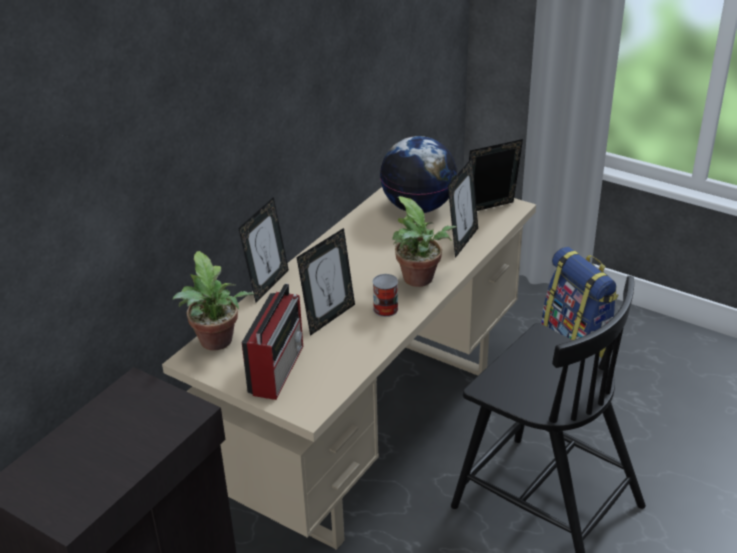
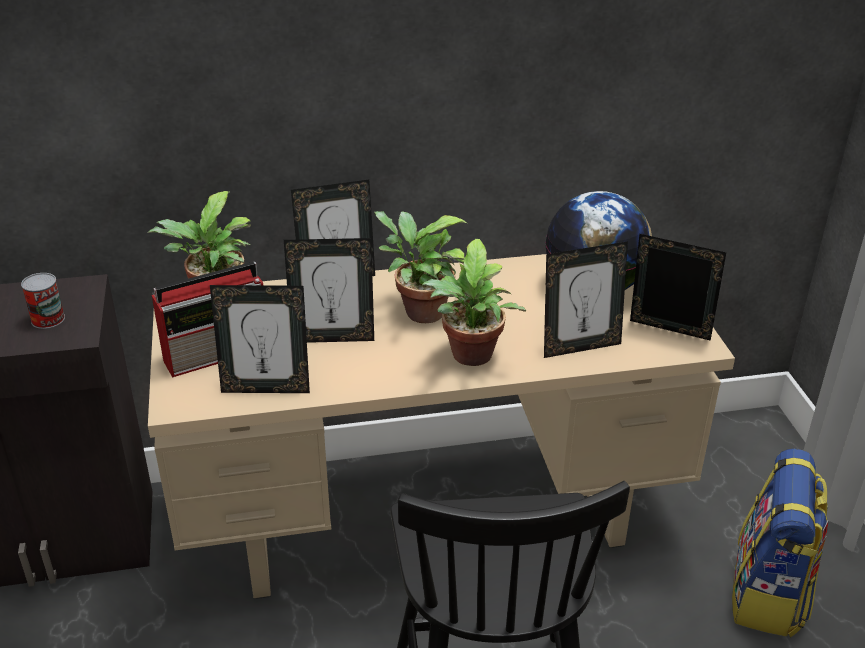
camera: 45 degrees right, 0 degrees up
(342, 367) = (266, 388): none -> picture frame
(351, 274) = (419, 312): none -> potted plant
(385, 309) = (392, 363): can -> can (48, 319)

